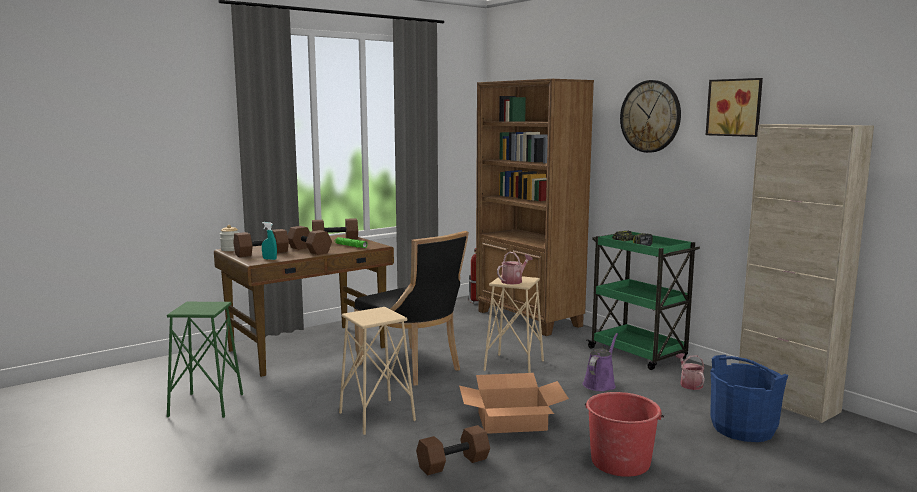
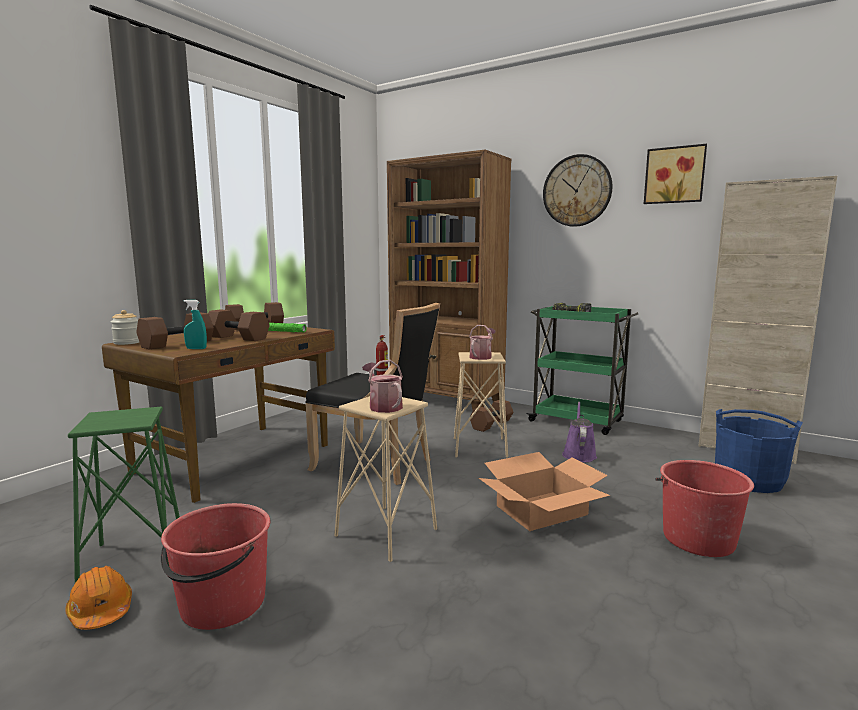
camera: 20 degrees left, 0 degrees up
(176, 429) = (101, 610): none -> orange hard hat
(243, 439) = (222, 604): none -> red bucket
(453, 464) = (535, 581): brown dumbbell -> brown dumbbell (491, 425)
(689, 384) = (652, 443): watering can -> watering can (383, 406)

